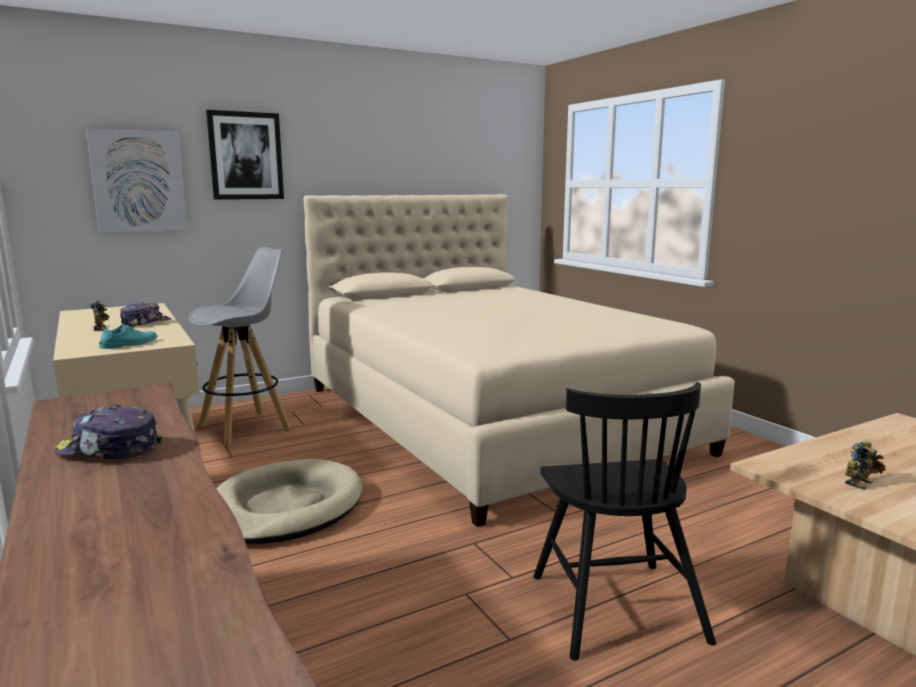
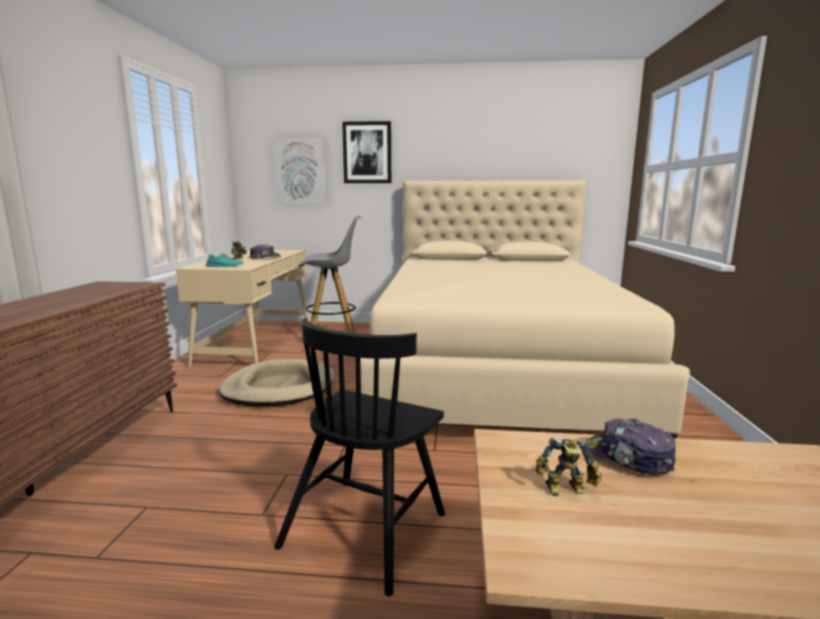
camera: 35 degrees right, 0 degrees up
(109, 450) = (43, 304): cap -> cap (627, 458)

